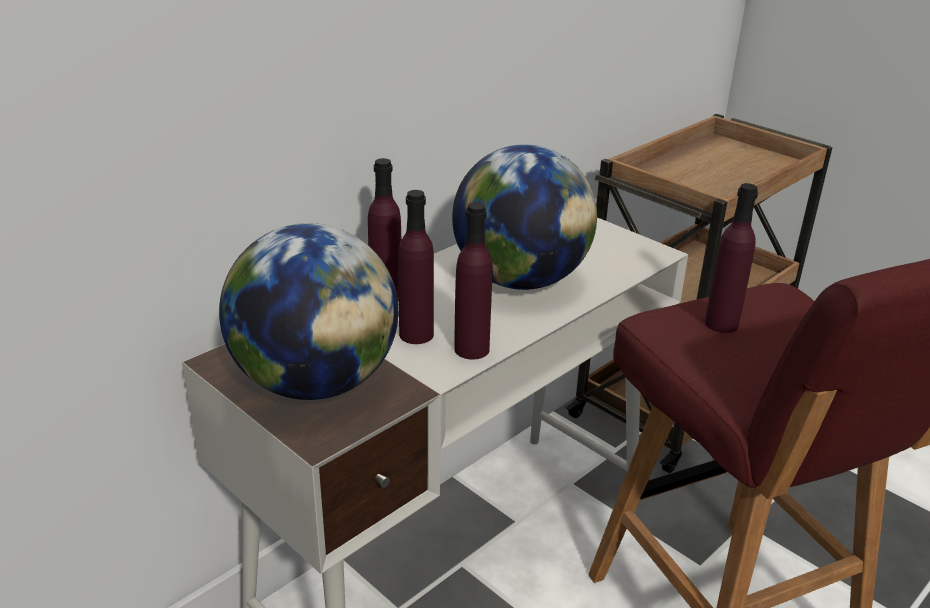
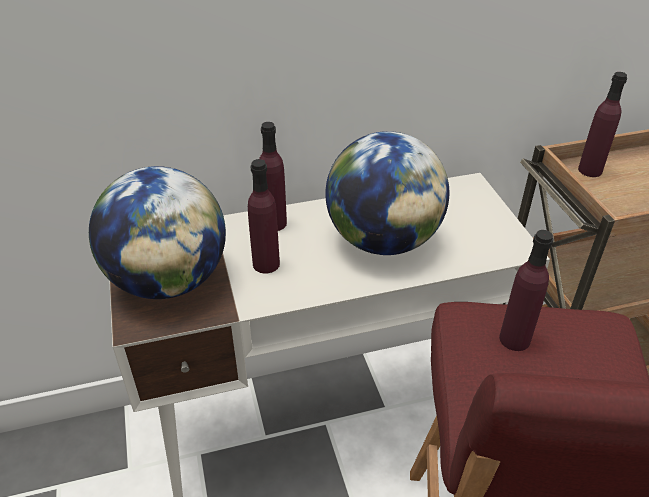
camera: 30 degrees right, 10 degrees up
(471, 349) = (293, 291): purple bottle -> purple bottle (590, 170)

